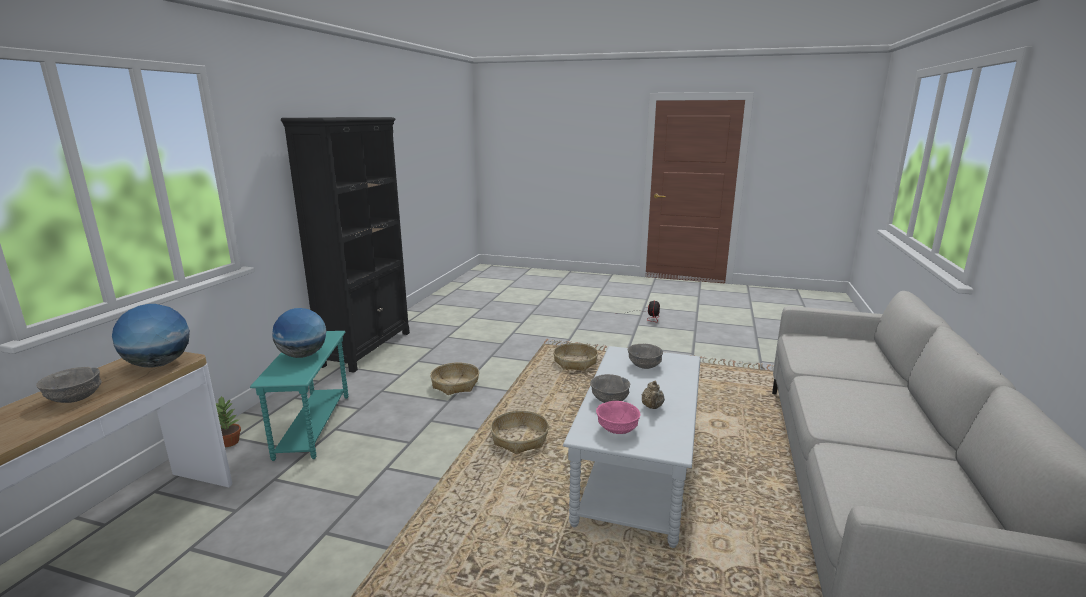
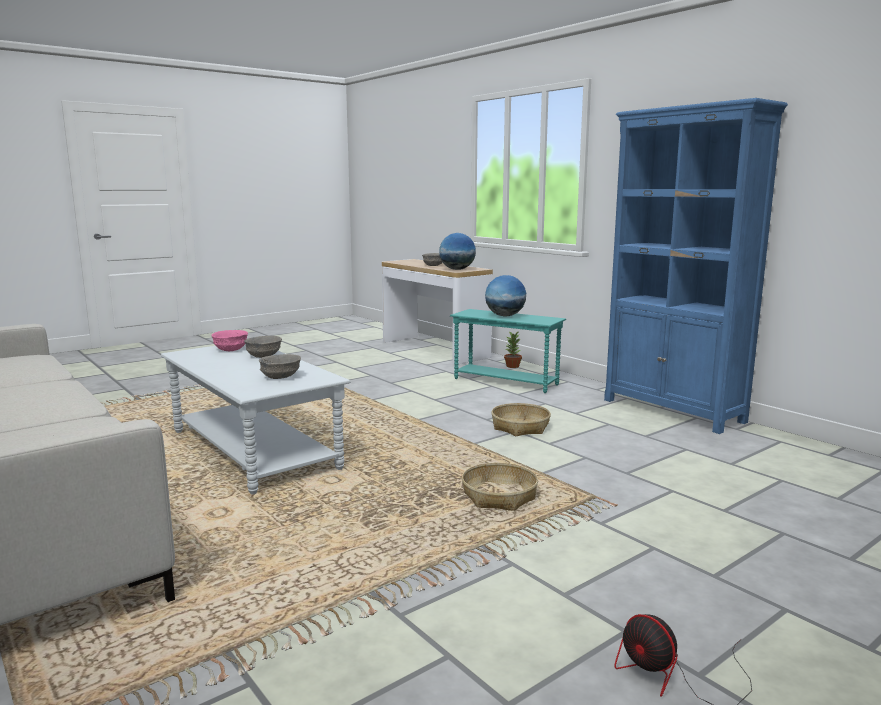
camera: 125 degrees right, 5 degrees down
(367, 348) = (673, 411): black bookcase -> blue bookcase
(519, 439) = (375, 427): basket -> none
(652, 407) = (225, 361): beige teapot -> none

